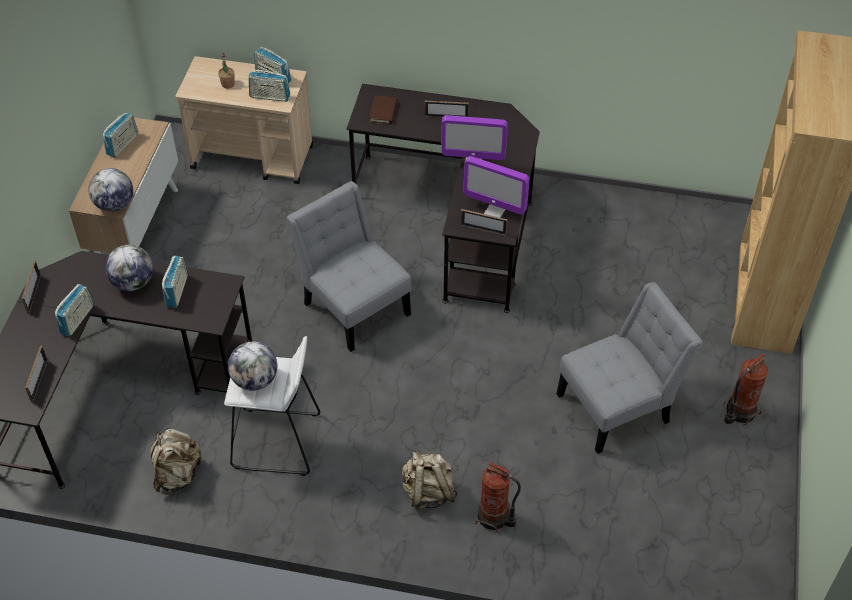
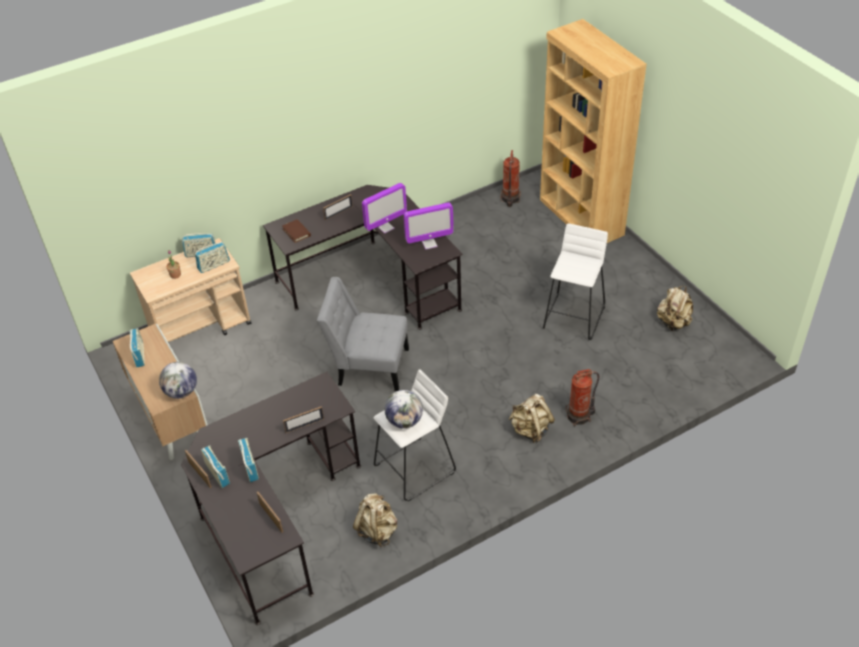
camera: 40 degrees left, 5 degrees down
(133, 282) = (259, 422): globe -> none
(177, 291) = (295, 407): radio -> radio (217, 474)
(483, 229) = (435, 257): picture frame -> picture frame (304, 425)
(618, 406) = (574, 317): grey chair -> white stool
(724, 496) = (673, 323): none -> beige backpack
(739, 412) = (633, 279): fire extinguisher -> fire extinguisher (510, 199)

